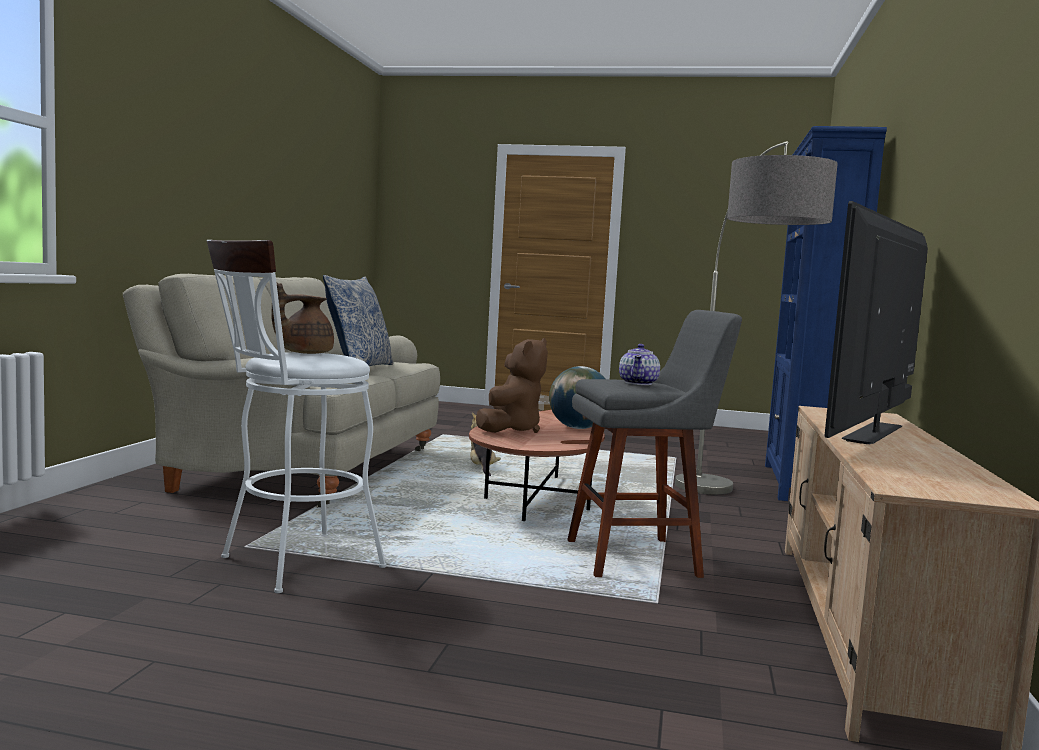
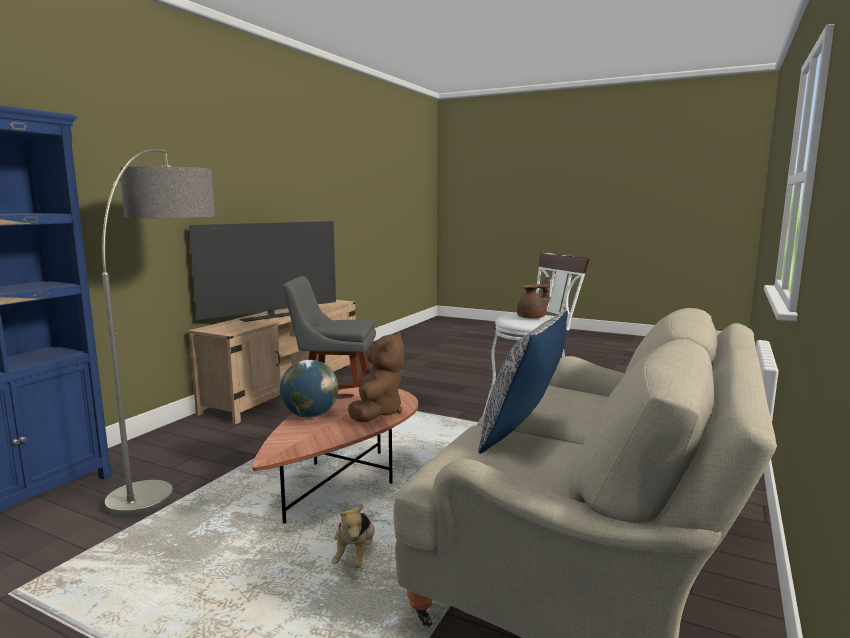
camera: 165 degrees left, 5 degrees up
(510, 429) = (376, 412): brown plush toy -> brown plush toy turned 150 degrees clockwise
(638, 383) = (341, 322): teapot -> none

